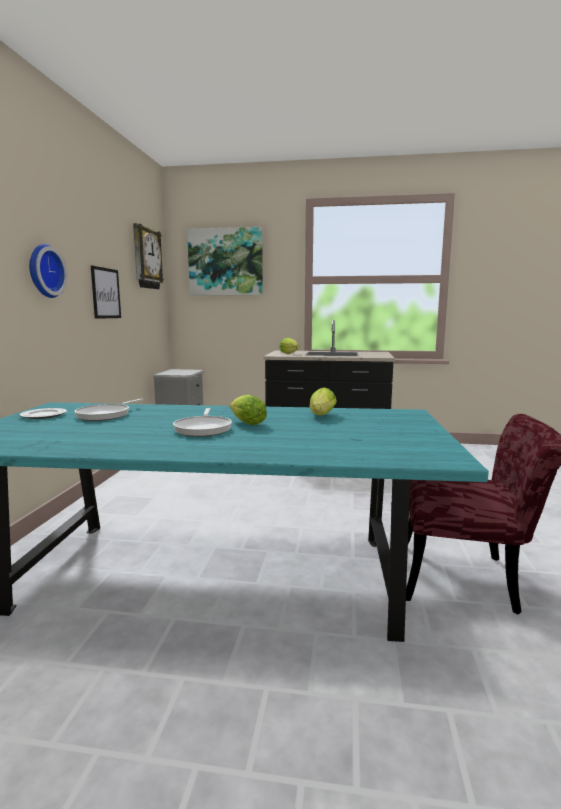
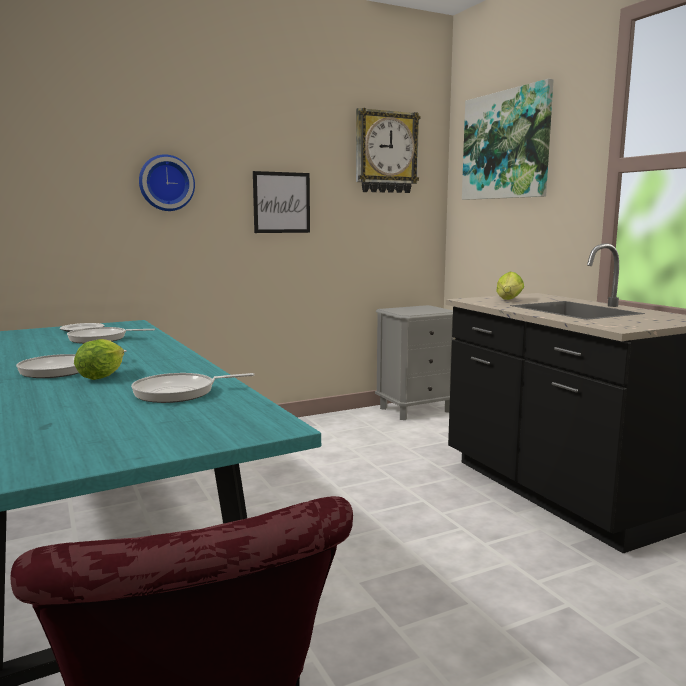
camera: 55 degrees right, 0 degrees up
(321, 416) = (179, 392): lettuce -> frying pan

